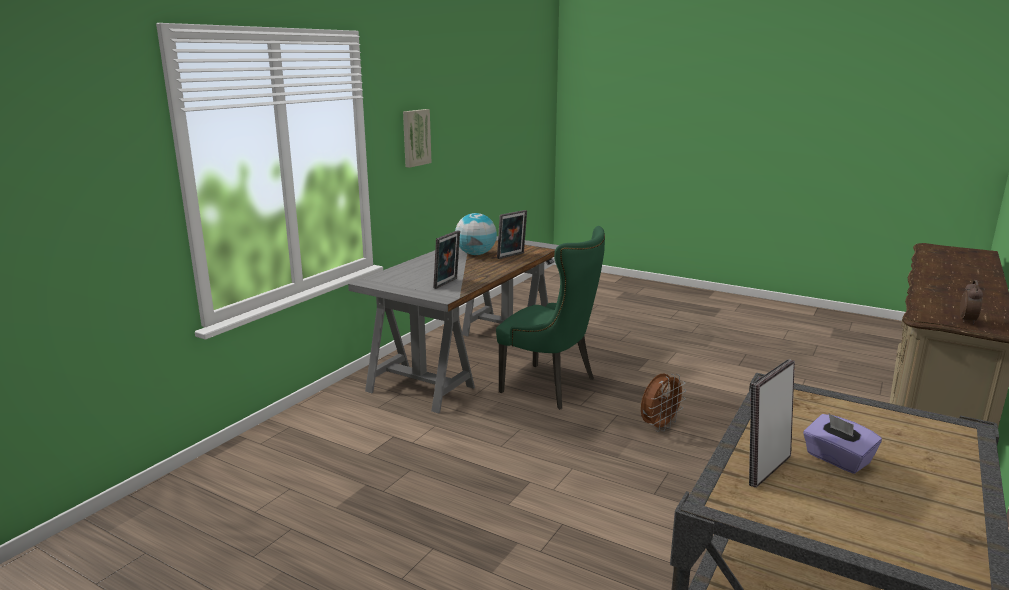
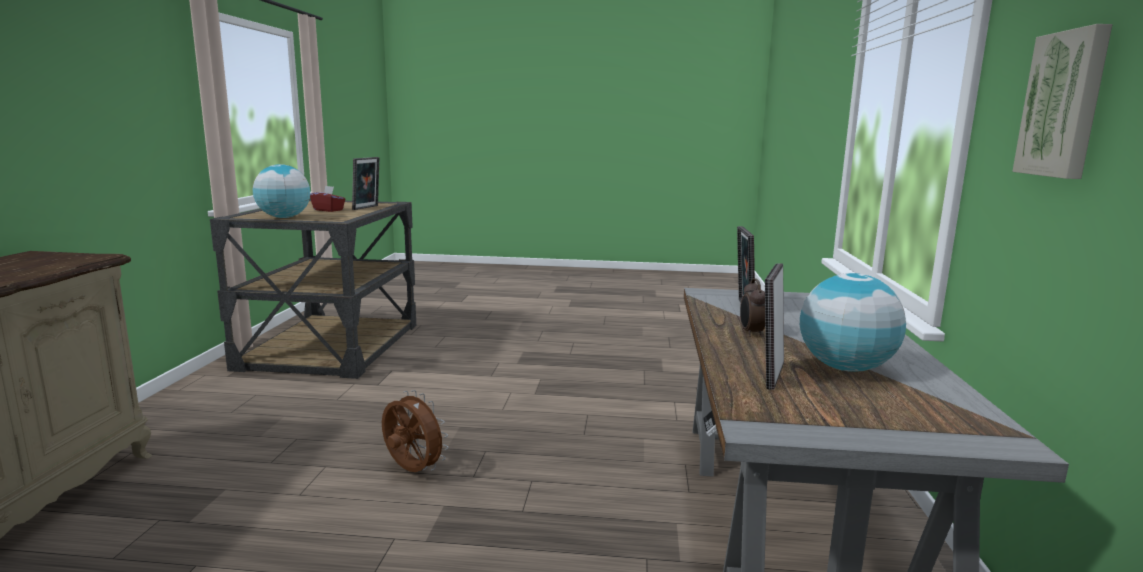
camera: 155 degrees right, 5 degrees down
(550, 386) = (597, 503): green chair -> none
(659, 426) = (412, 471): brown fan -> brown fan turned 105 degrees clockwise
(837, 459) = (328, 210): purple tissue box -> red tissue box
(875, 412) = (284, 217): none -> globe
(967, 321) = (50, 257): alarm clock -> alarm clock (750, 333)

